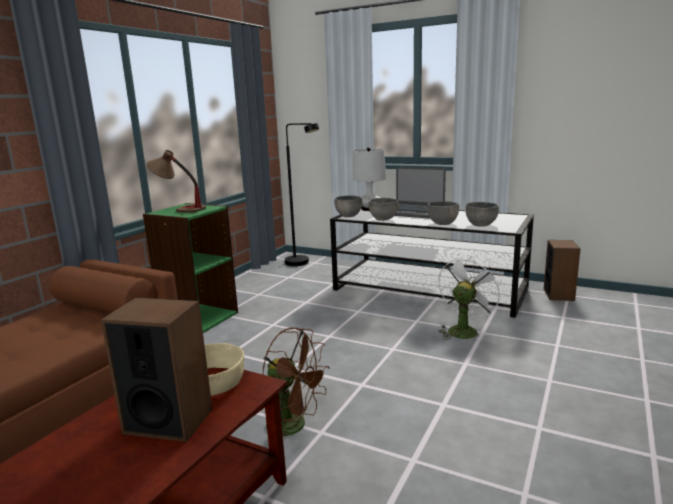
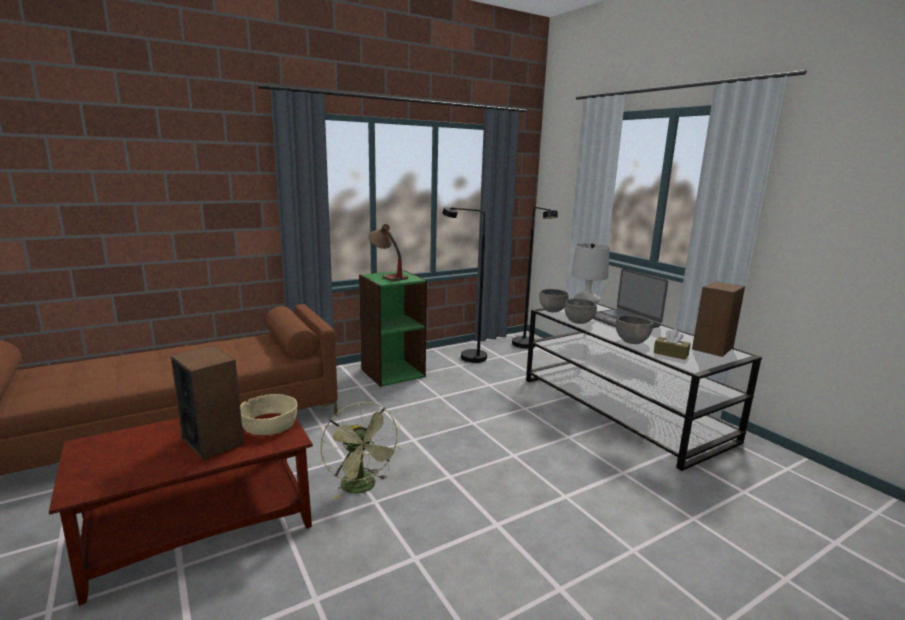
camera: 30 degrees right, 0 degrees up
(257, 285) = (466, 356): none -> black floor lamp
(294, 426) = (362, 488): brown fan -> green fan
(464, 330) = (606, 463): white fan -> none
(480, 225) = (670, 354): grey bowl -> brown tissue box
(559, 294) = (774, 464): speaker -> speaker (713, 348)

